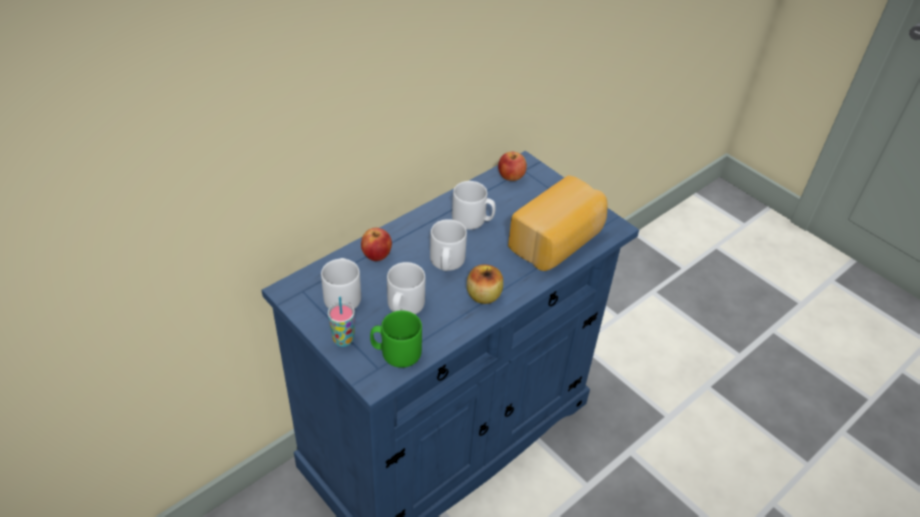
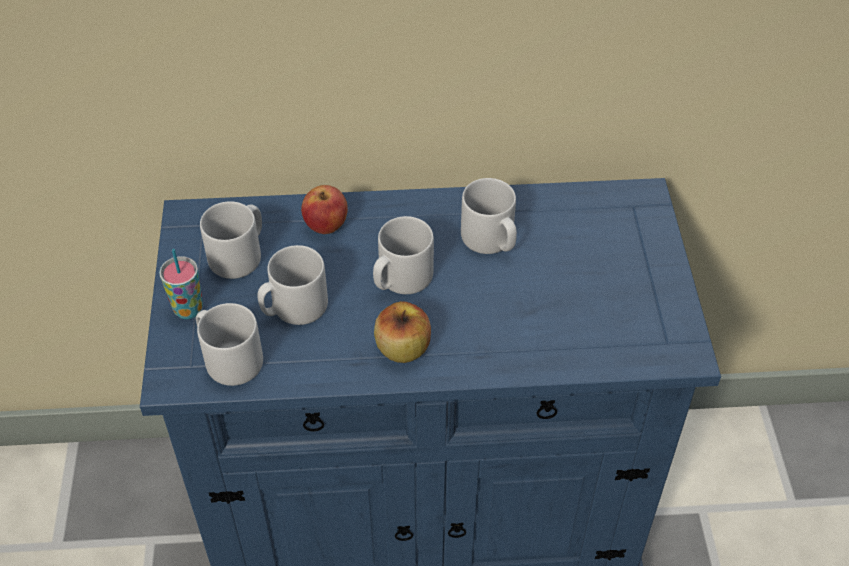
camera: 40 degrees right, 5 degrees up
(396, 352) = (229, 359): green mug -> grey mug
(511, 177) = (603, 206): apple -> none
(557, 242) = (577, 330): bread -> none

